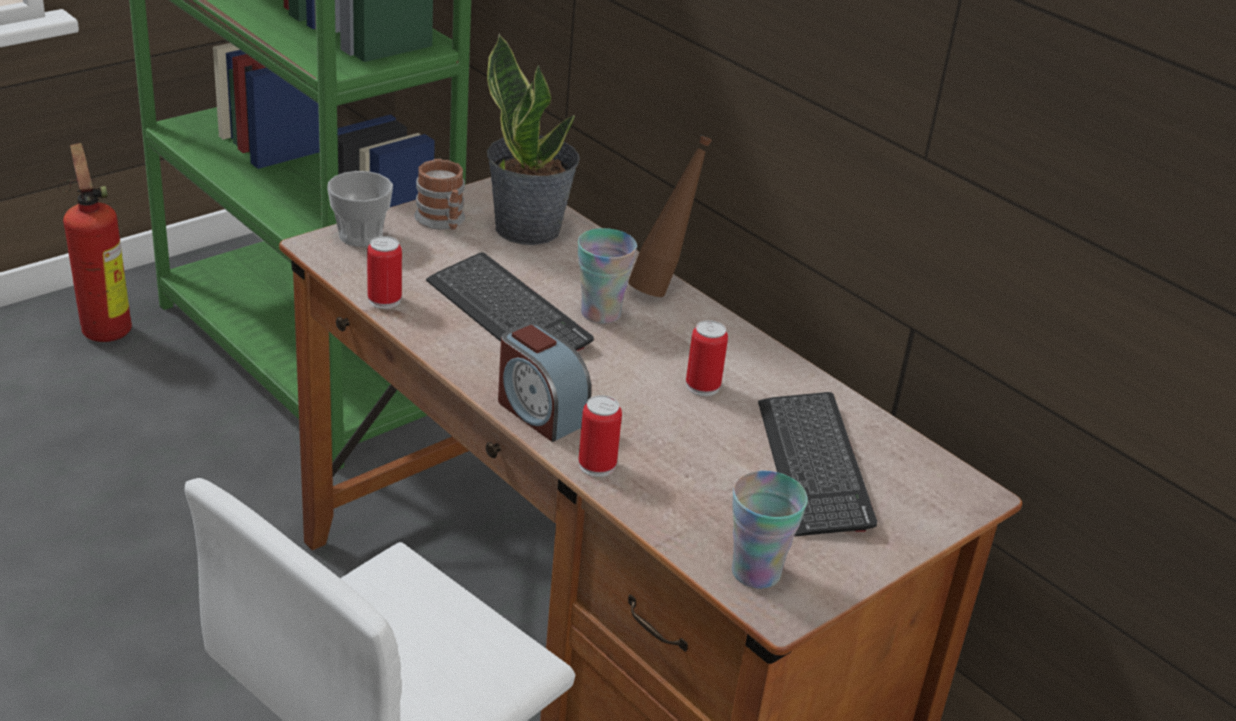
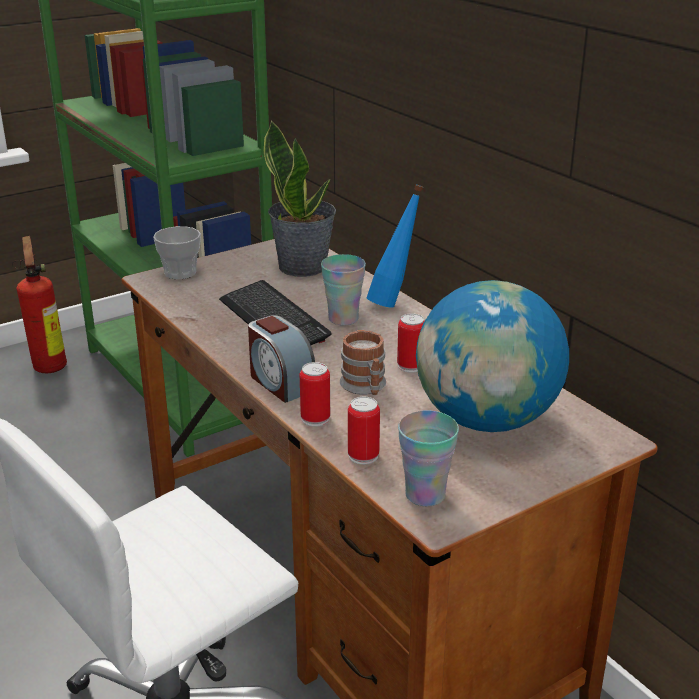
camera: 10 degrees right, 5 degrees down
(384, 300) = (185, 312): can -> can (363, 456)
(442, 222) = (241, 263): mug -> mug (365, 387)
(662, 287) = (394, 302): brown bottle -> blue bottle
(813, 466) = (487, 420): keyboard -> globe

